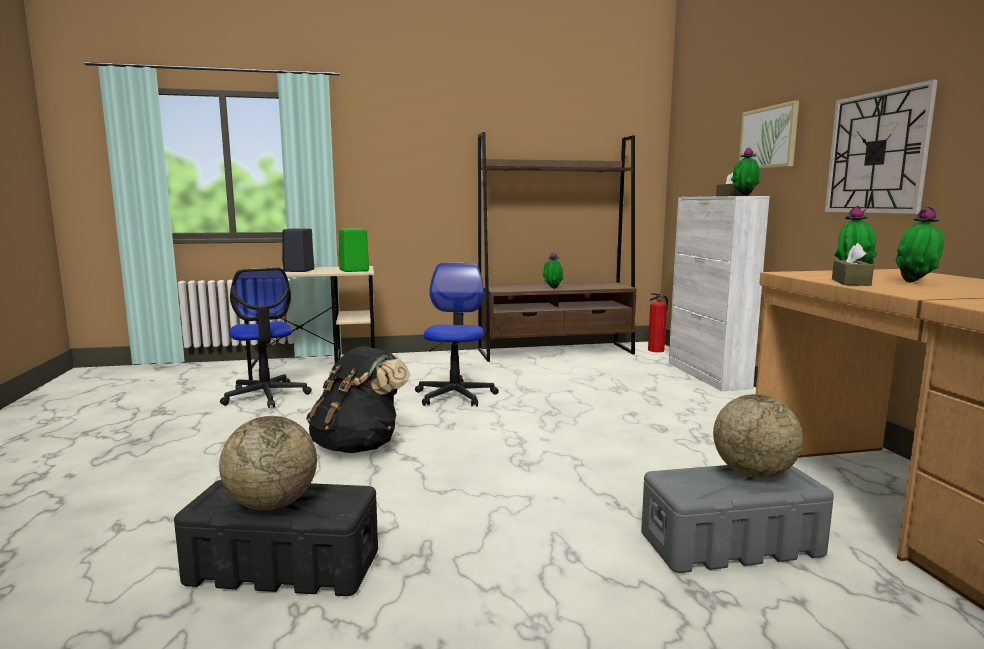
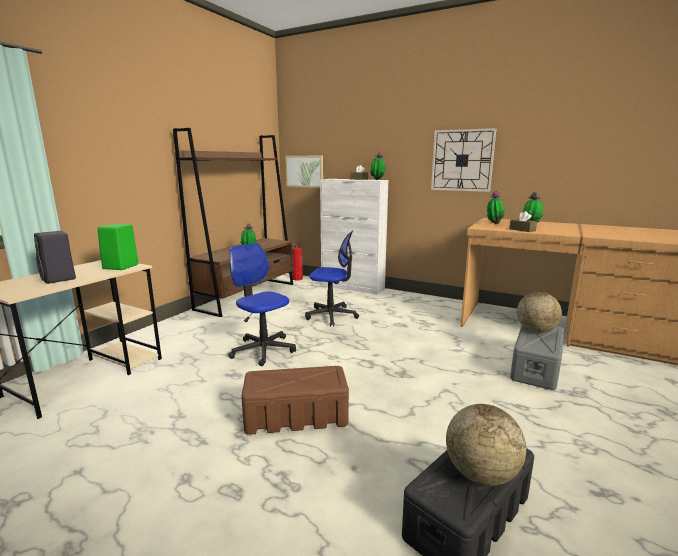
camera: 50 degrees left, 5 degrees up
(266, 396) = (102, 422): office chair -> office chair (331, 315)
(358, 446) = (297, 416): black backpack -> brown storage box
(768, 138) = (380, 145): picture -> picture (304, 171)

